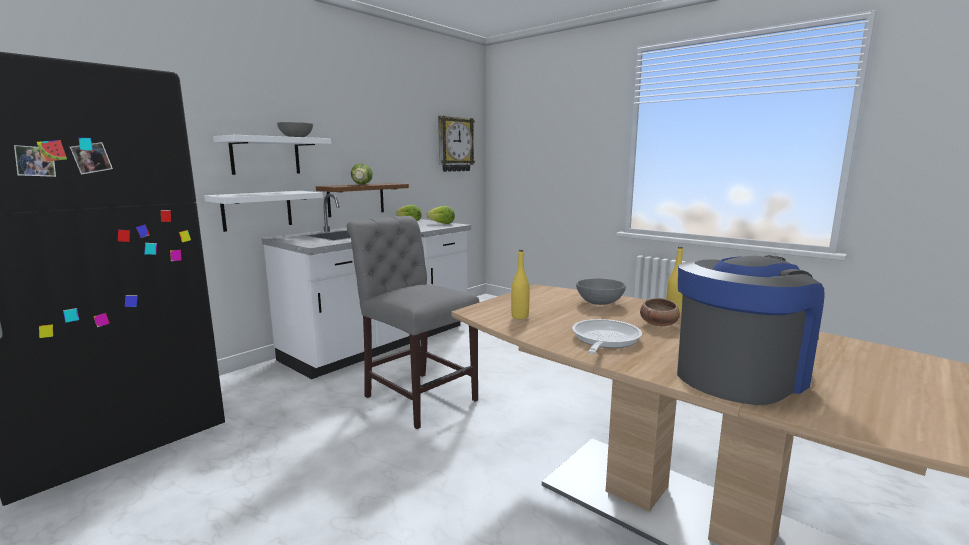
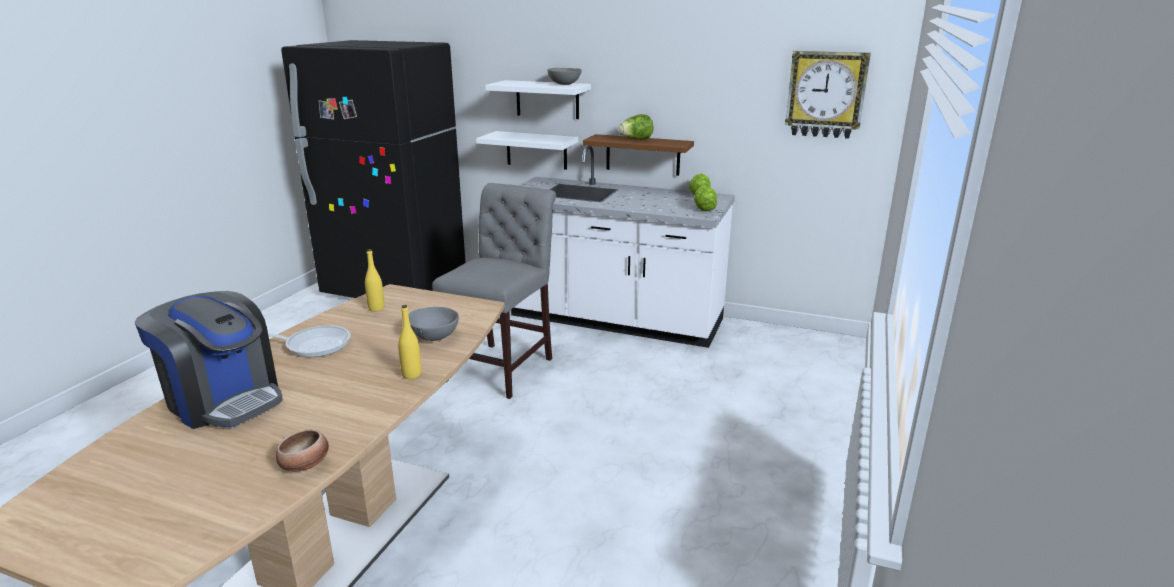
camera: 70 degrees right, 10 degrees up
(659, 324) = (363, 367): bowl -> bowl (305, 465)

